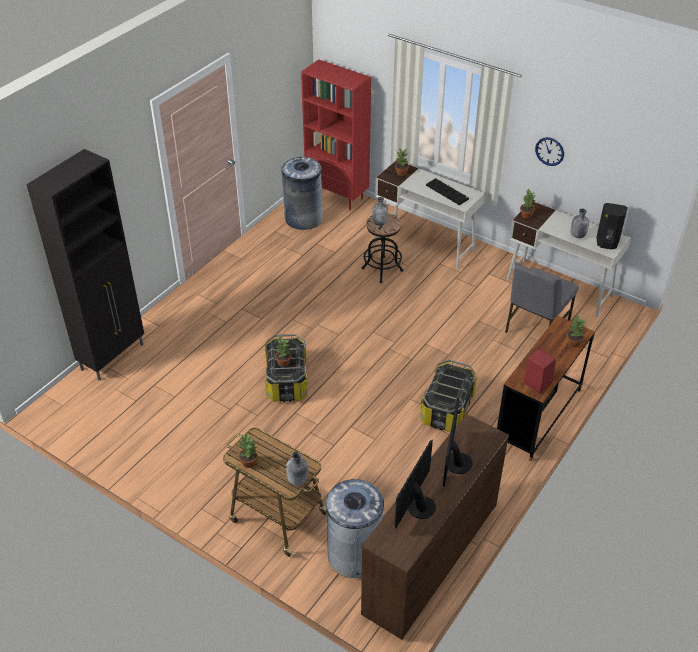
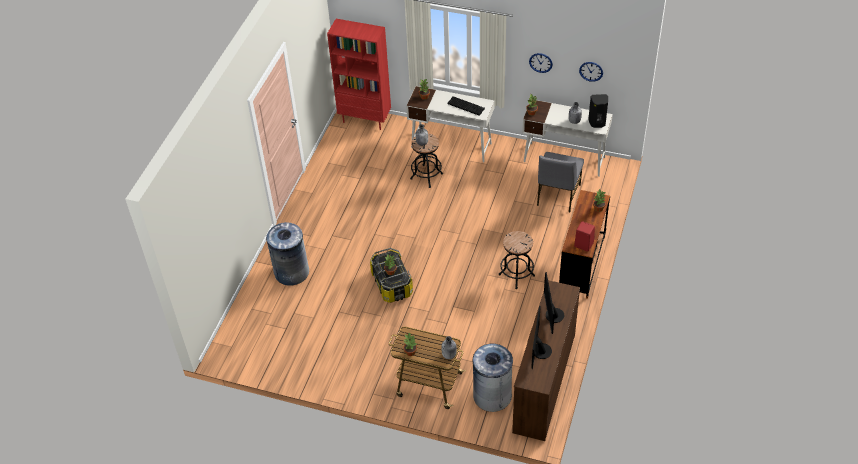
camera: 15 degrees left, 5 degrees up
(113, 356) = (251, 299): black cabinet -> none
(303, 218) = (346, 146): grey trash can -> grey trash can (291, 272)
(447, 408) = (516, 275): storage box -> black stool
(611, 172) = (591, 71): none -> wall clock

